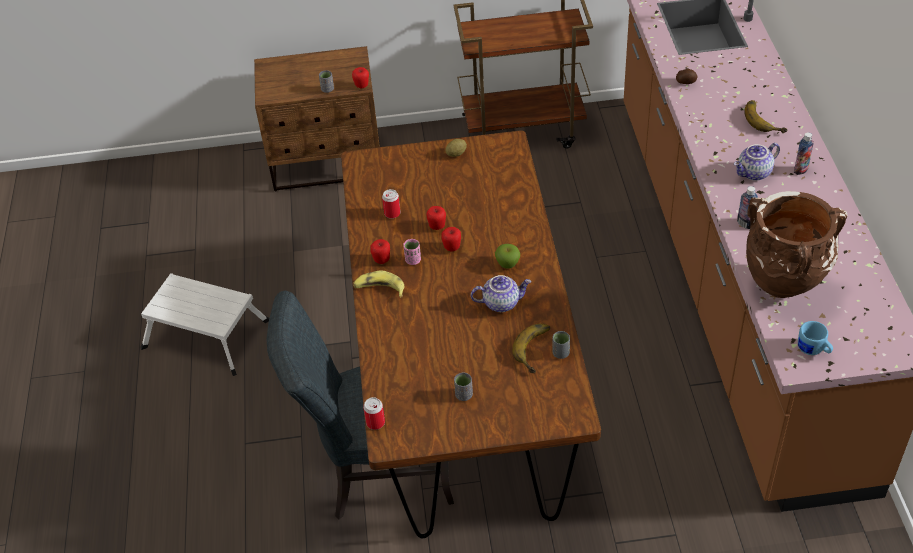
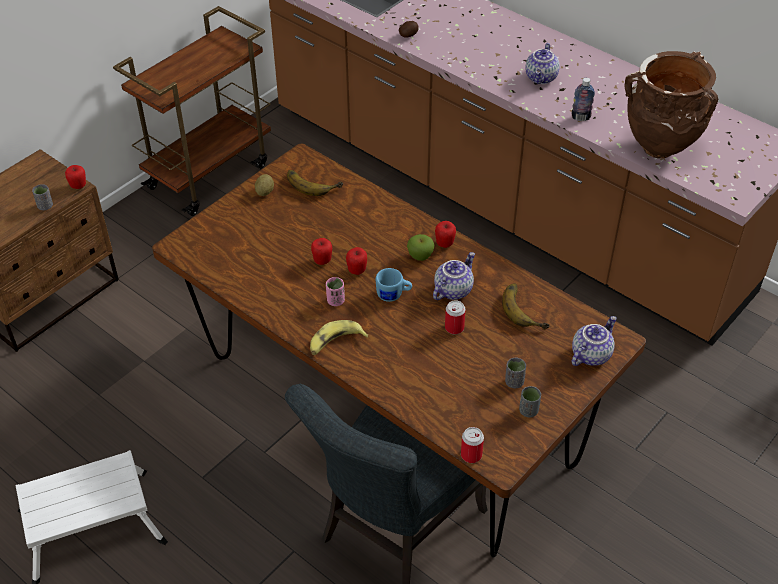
camera: 45 degrees left, 0 degrees up
(381, 260) = (307, 317): apple -> apple (444, 244)
(392, 213) = (267, 273): can -> can (454, 328)
(543, 413) = (590, 354): none -> teapot
(560, 353) = (546, 300): grey cup -> grey cup (528, 411)
(765, 119) = (500, 35): banana -> banana (313, 182)
(801, 170) = (569, 59): bottle -> none
(813, 350) = (733, 180): blue mug -> blue mug (393, 295)

